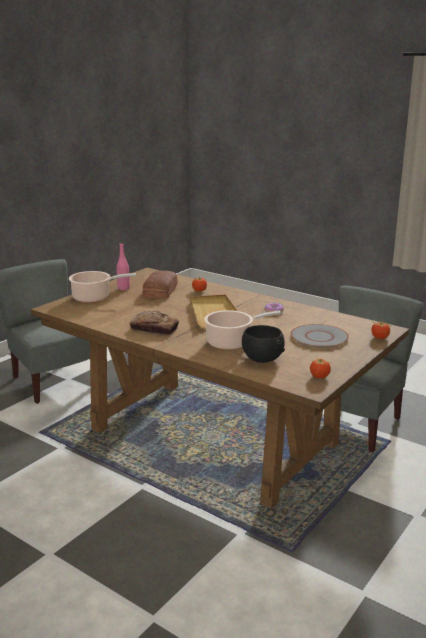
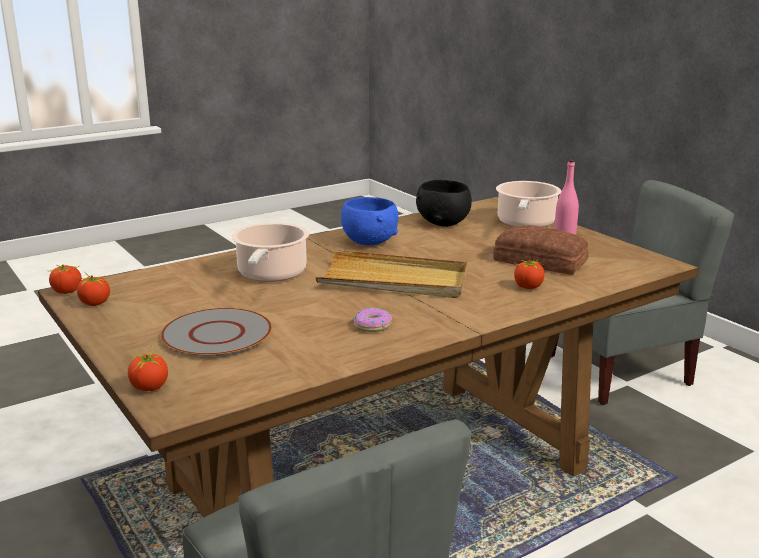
camera: 110 degrees right, 0 degrees up
(154, 328) = (369, 242): bread -> blue bowl
(262, 359) = (194, 282): black bowl -> black bowl (444, 223)
(313, 391) = (67, 291): none -> tomato

